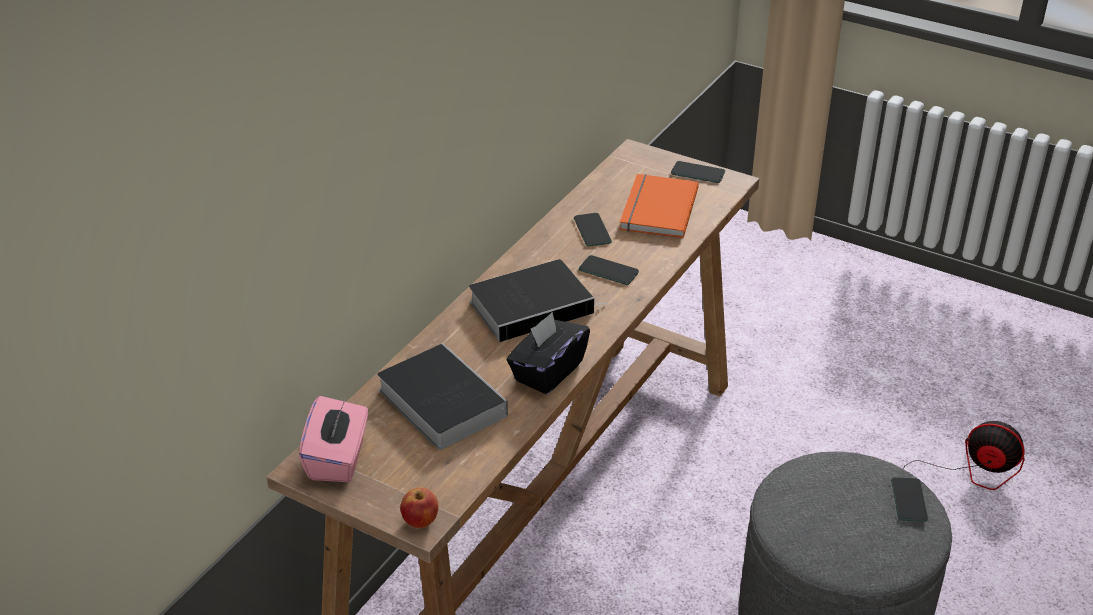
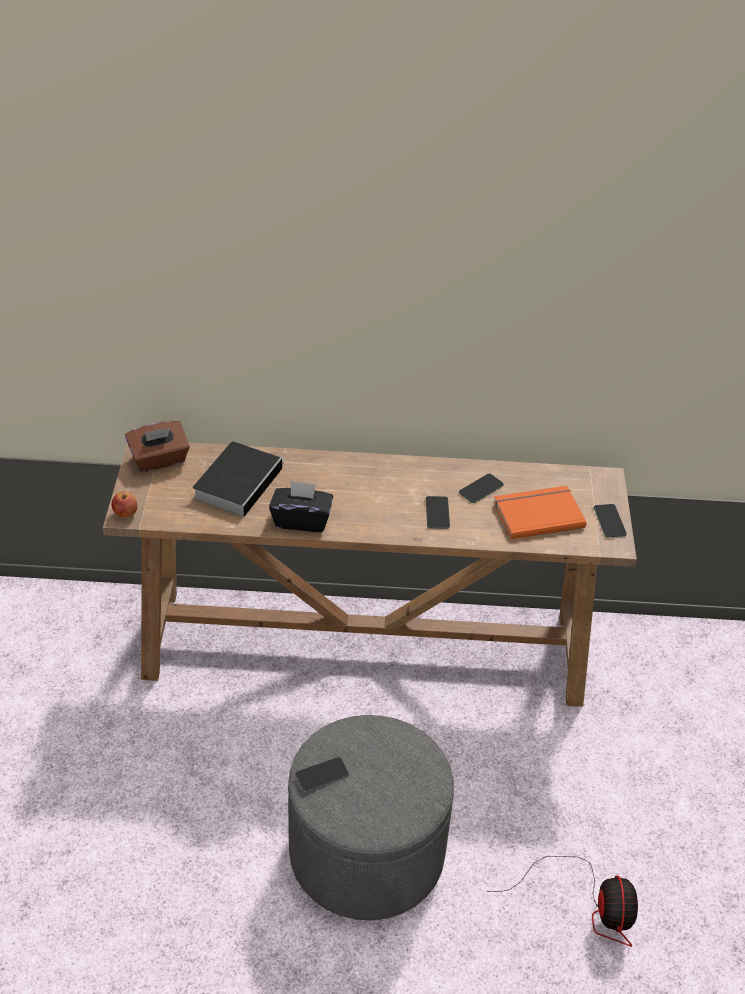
camera: 60 degrees right, 5 degrees up
(338, 458) = (159, 460): pink tissue box -> brown tissue box
(534, 305) = (368, 490): book -> none
(909, 500) = (408, 808): phone -> phone (322, 774)

